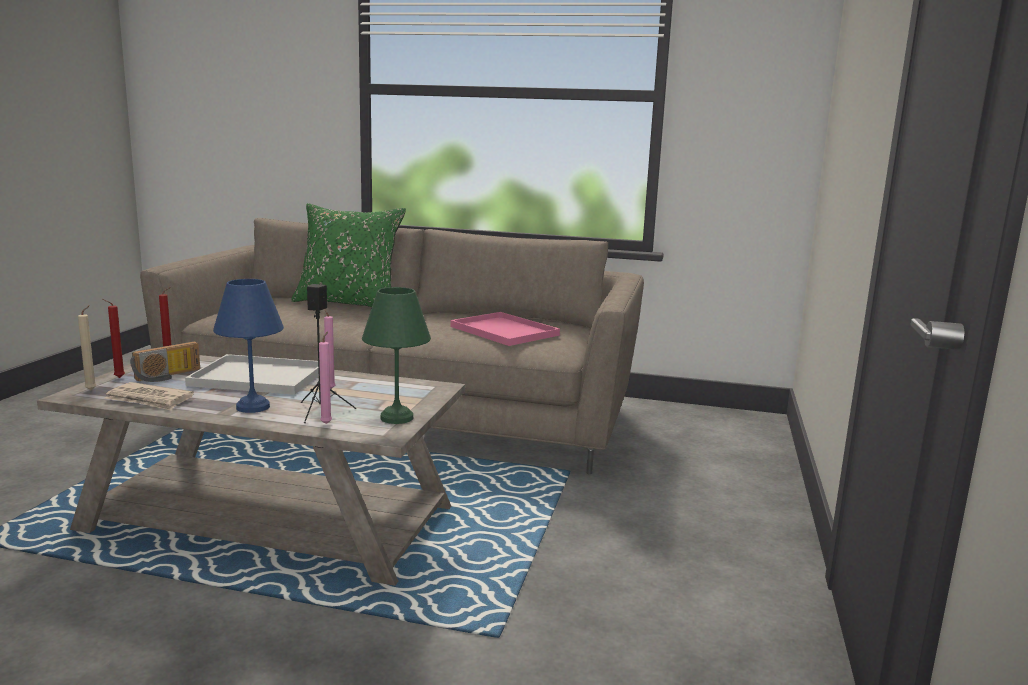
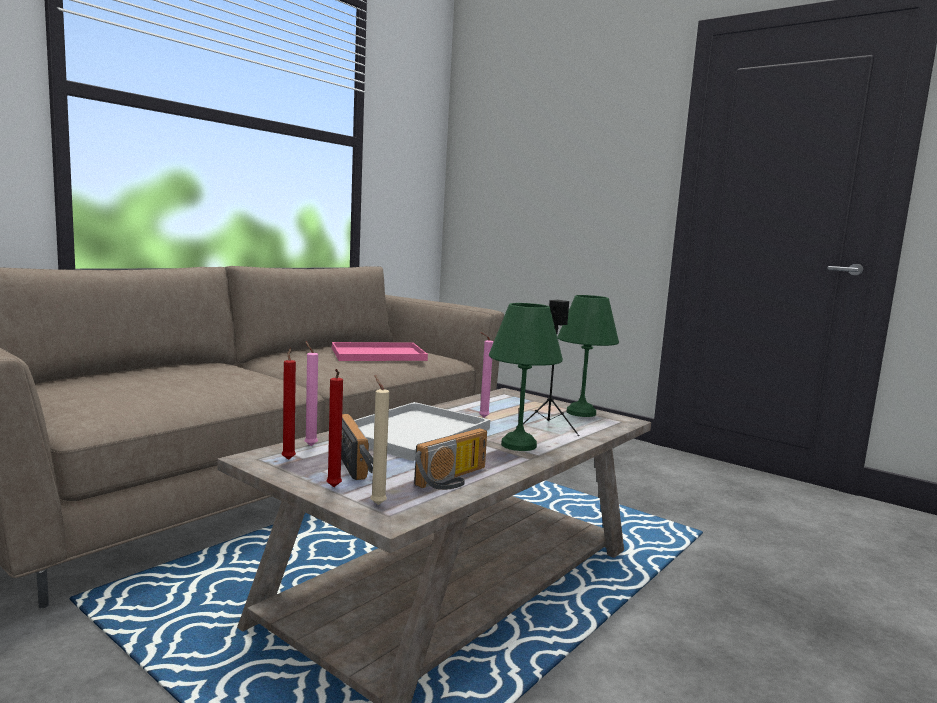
camera: 65 degrees left, 5 degrees down
(149, 400) = (455, 479): newspaper -> radio
(251, 407) = (520, 445): blue table lamp -> green table lamp
(327, 423) = (583, 430): pink candle -> pink candle (309, 445)
(349, 303) = (167, 368): green pillow -> none

